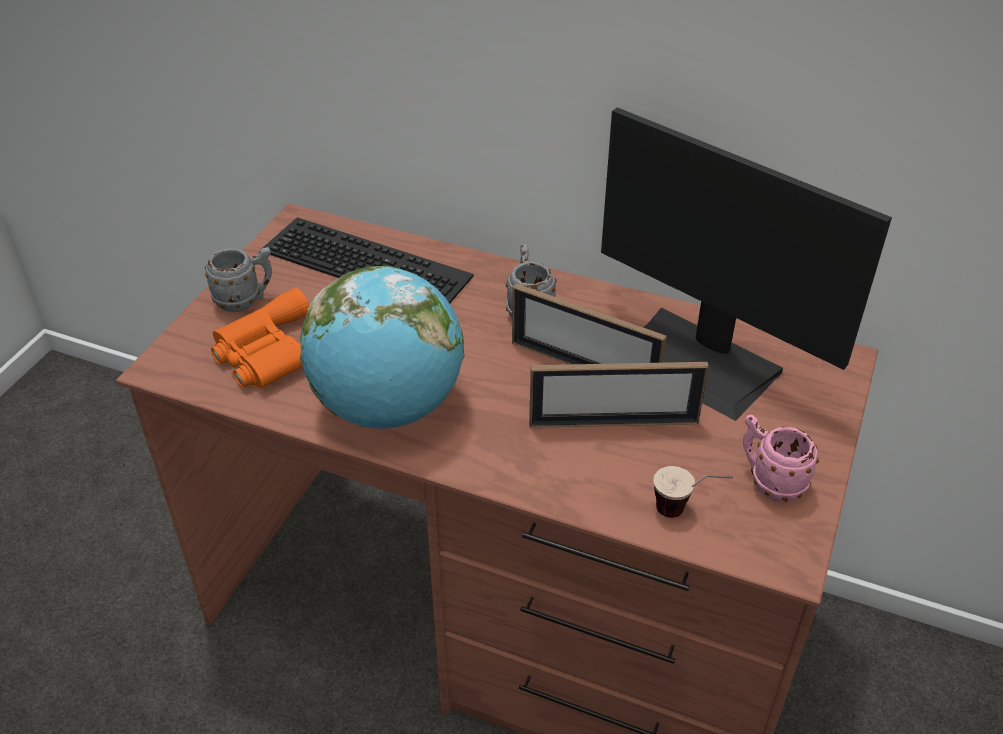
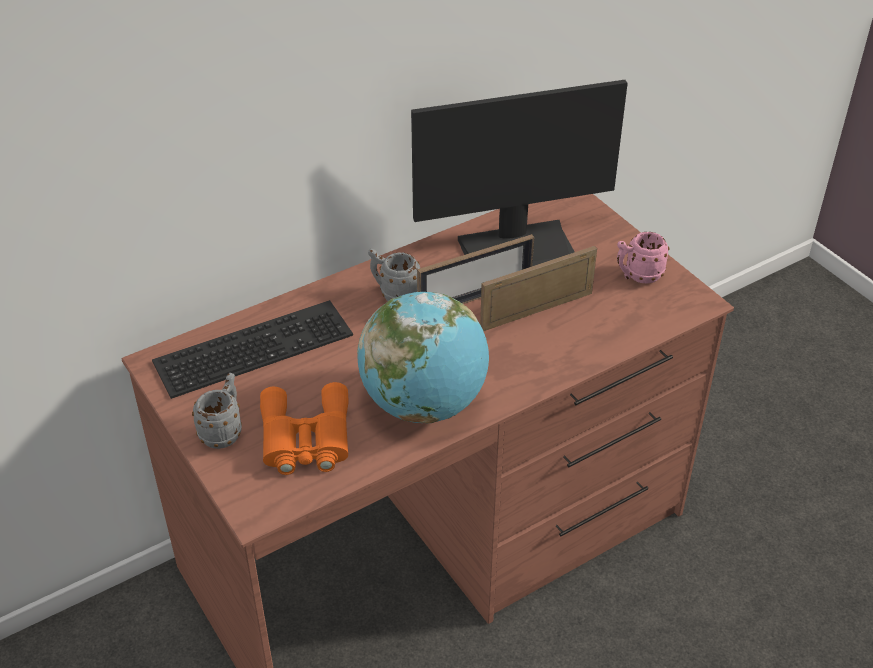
camera: 55 degrees left, 0 degrees up
(613, 423) = (536, 311): picture frame -> picture frame turned 150 degrees counterclockwise
(686, 512) = (633, 319): cup -> none

